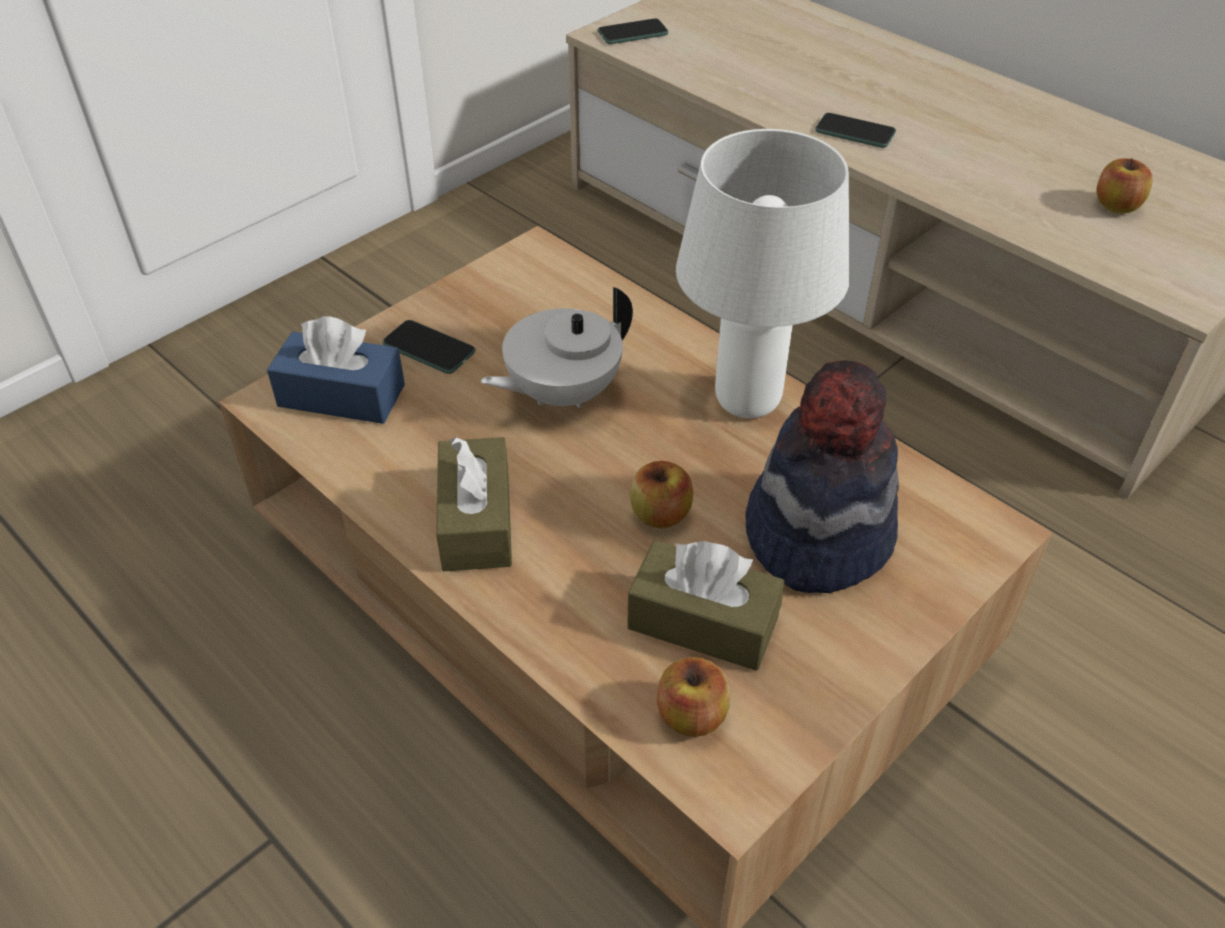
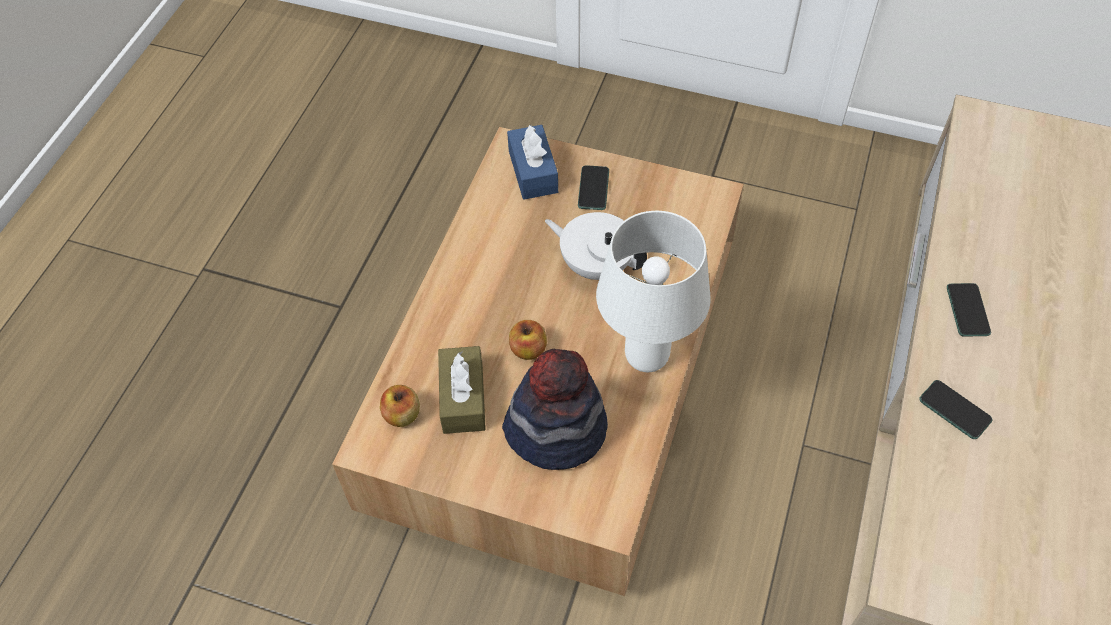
camera: 65 degrees right, 10 degrees up
(476, 521) = (478, 272): brown tissue box -> none
(632, 33) = (992, 129): phone -> phone (954, 410)
(1116, 206) = (1002, 513): apple -> none

